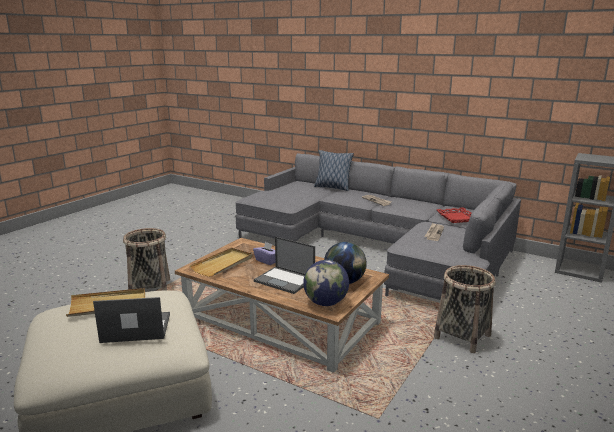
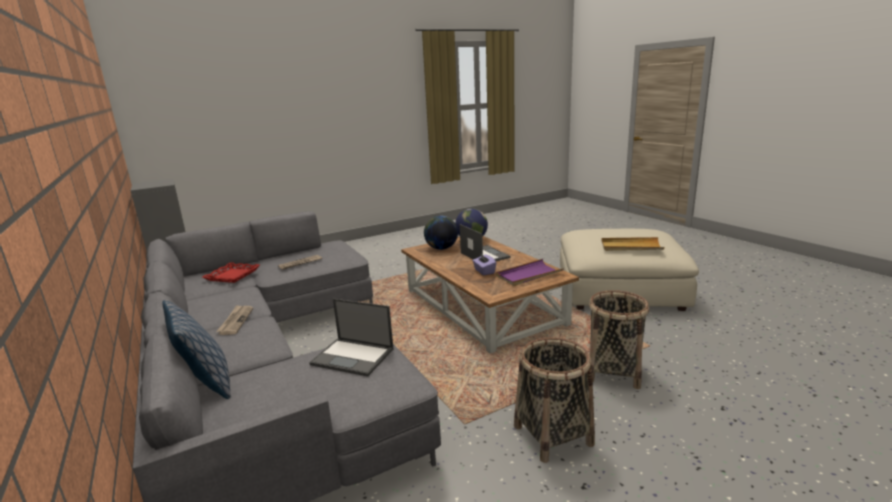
camera: 150 degrees left, 0 degrees up
(135, 328) = (606, 234): laptop -> laptop (353, 357)
(223, 264) = (528, 275): beige tray -> purple tray
(462, 336) = (371, 275): basket -> basket (552, 435)

